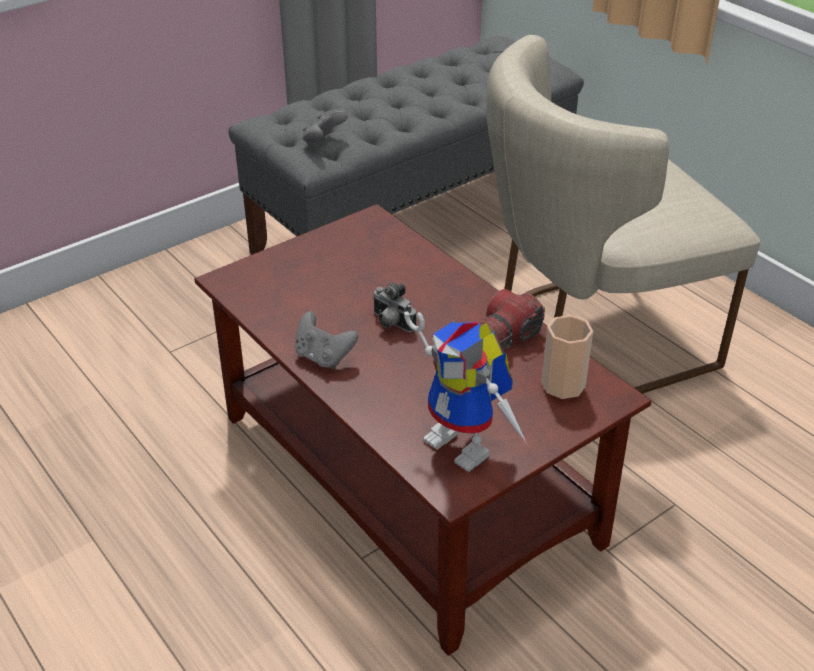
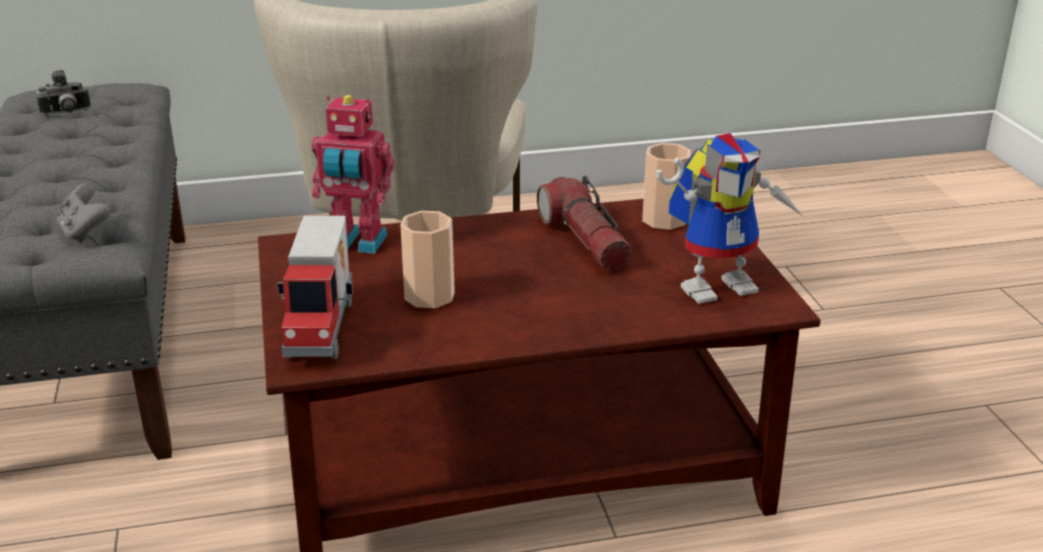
camera: 65 degrees left, 10 degrees down
(273, 273) = (324, 328): none -> toy truck
(323, 357) = (519, 329): grey game controller -> none
(343, 302) = (429, 296): none -> cup
(391, 323) = (495, 278): camera -> camera (66, 113)
(396, 246) = (357, 244): none -> toy robot

